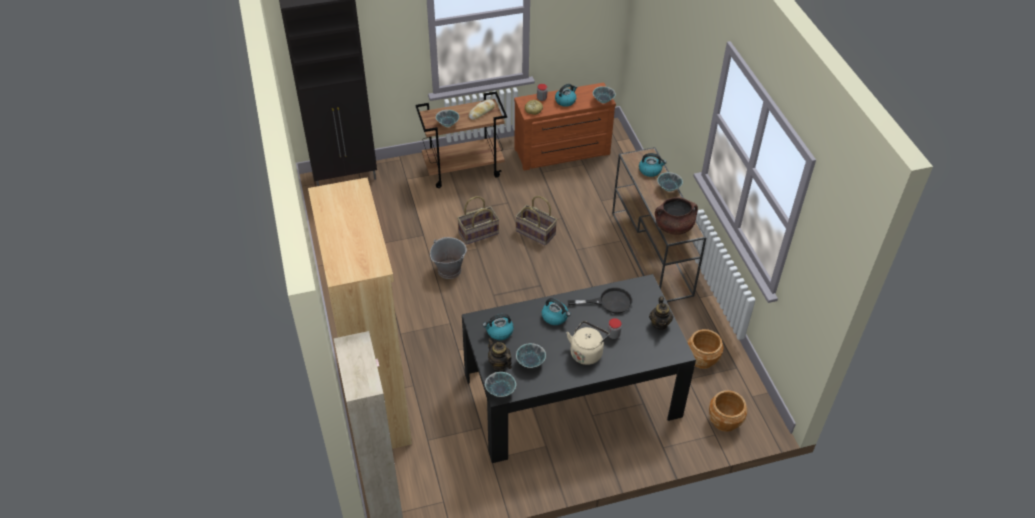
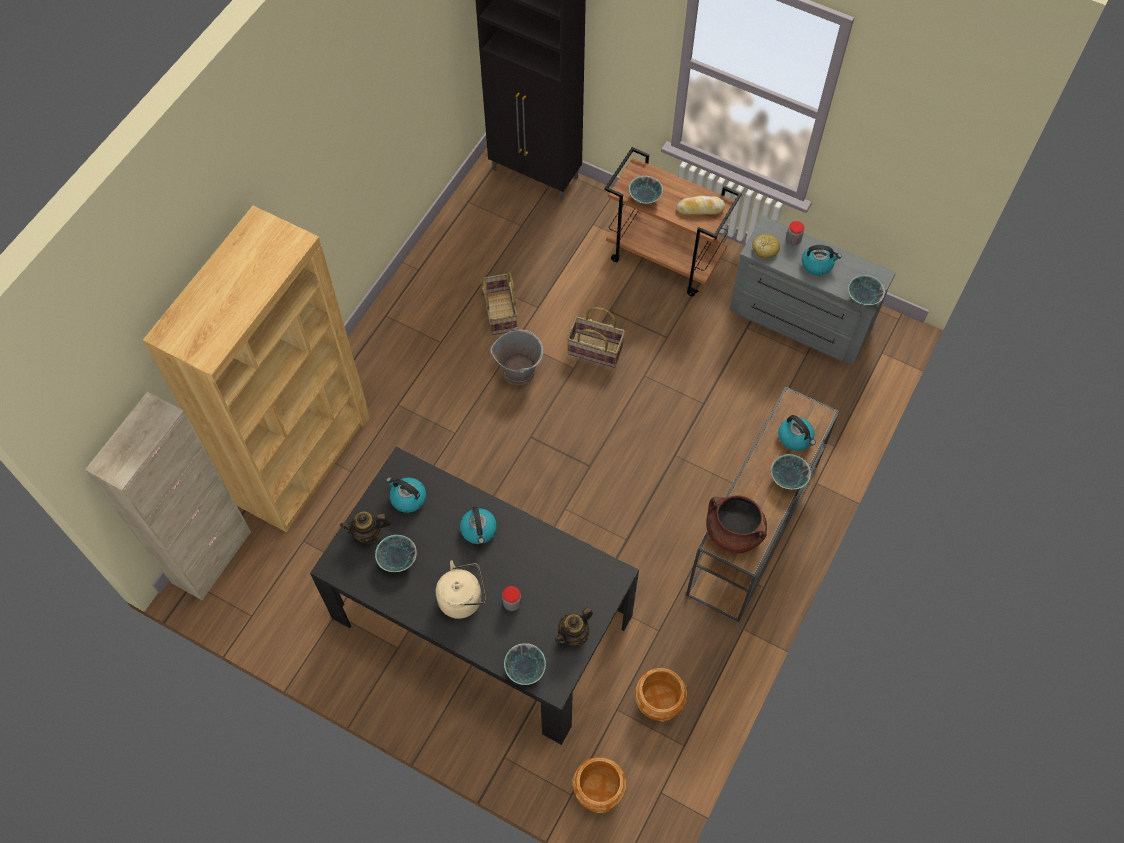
camera: 45 degrees right, 15 degrees up
(499, 363) = (368, 533): teapot -> teapot turned 105 degrees counterclockwise
(500, 391) = (335, 565): bowl -> bowl (525, 669)
(536, 232) = (656, 398): basket -> basket (500, 312)
(563, 153) = (799, 320): brown dresser -> grey dresser
(609, 302) = (552, 561): black frying pan -> none

